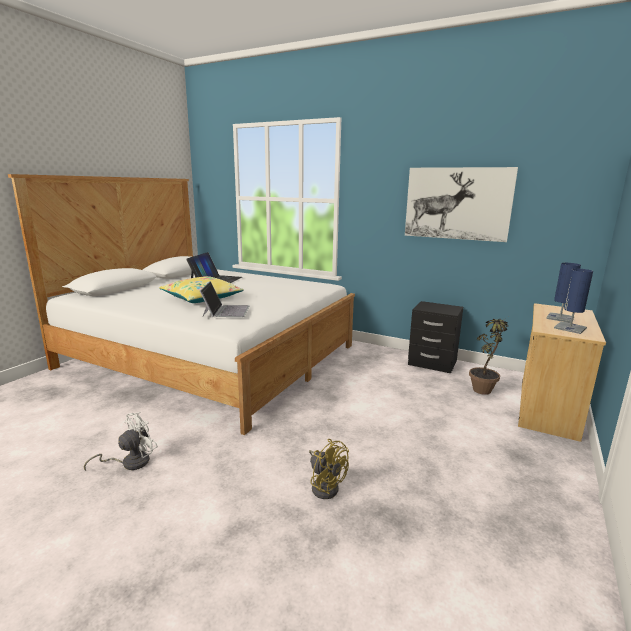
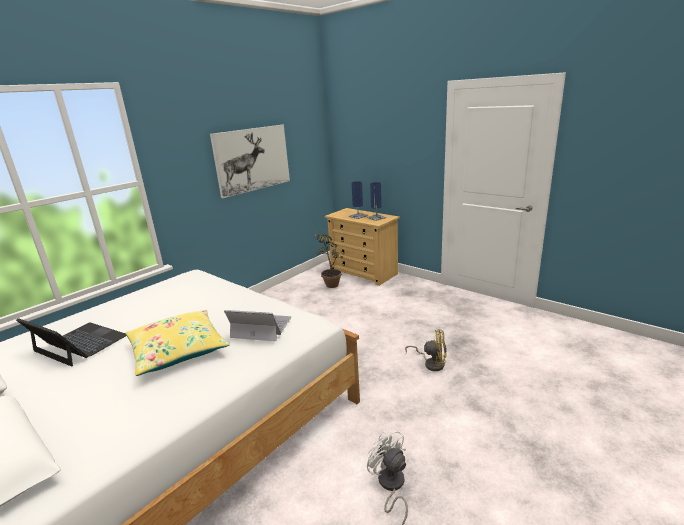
camera: 75 degrees left, 5 degrees up
(325, 485) = (431, 363): yellow fan -> yellow fan turned 45 degrees clockwise
(432, 363) = (279, 293): black nightstand -> none

